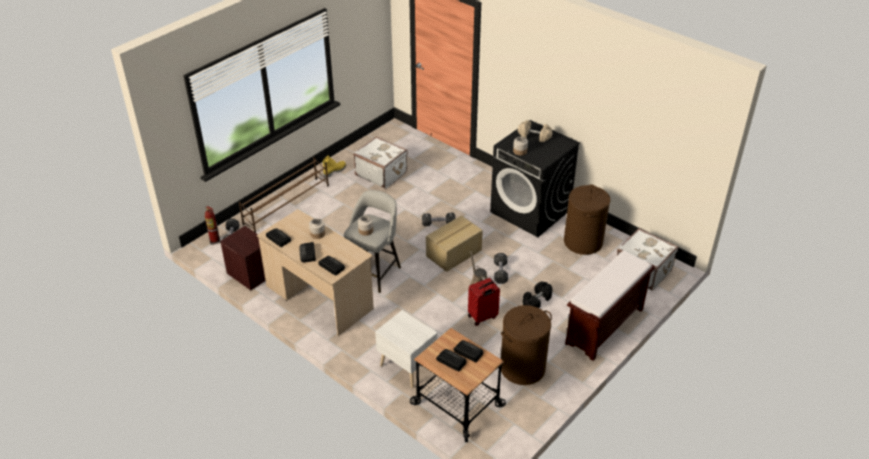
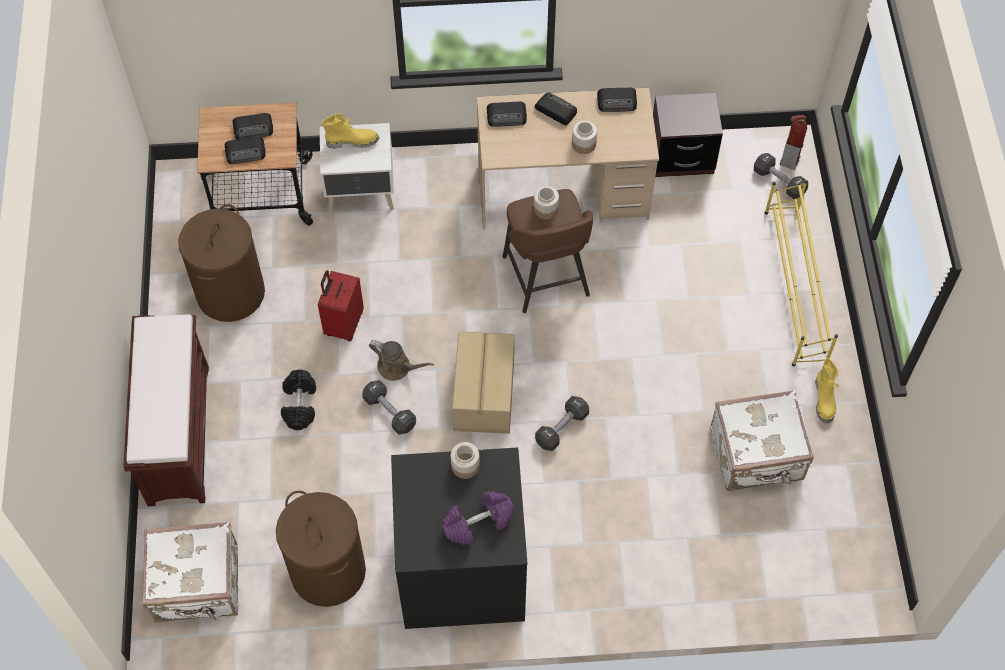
camera: 135 degrees right, 20 degrees up
(287, 204) = (795, 286): brown shoe rack -> yellow shoe rack
(374, 272) = (546, 278): grey stool -> brown stool
(403, 335) = (352, 141): none -> yellow boot
(534, 136) = (478, 522): beige dumbbell -> purple dumbbell

